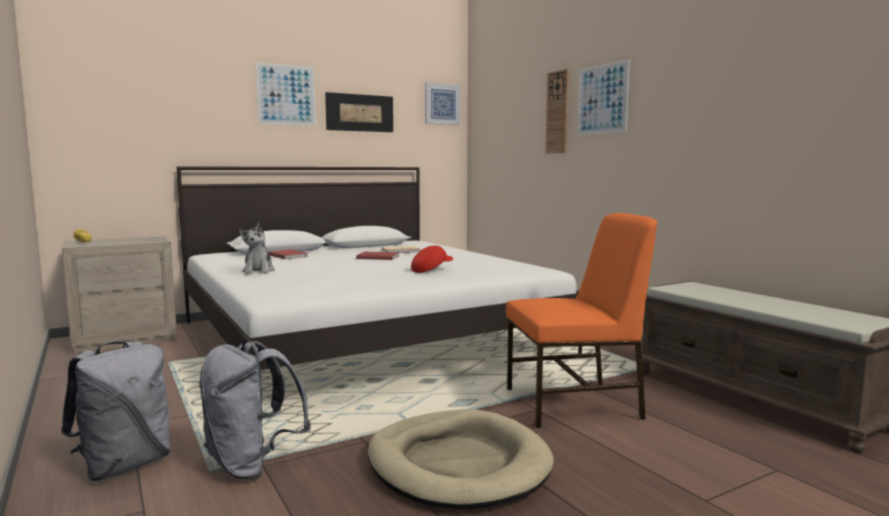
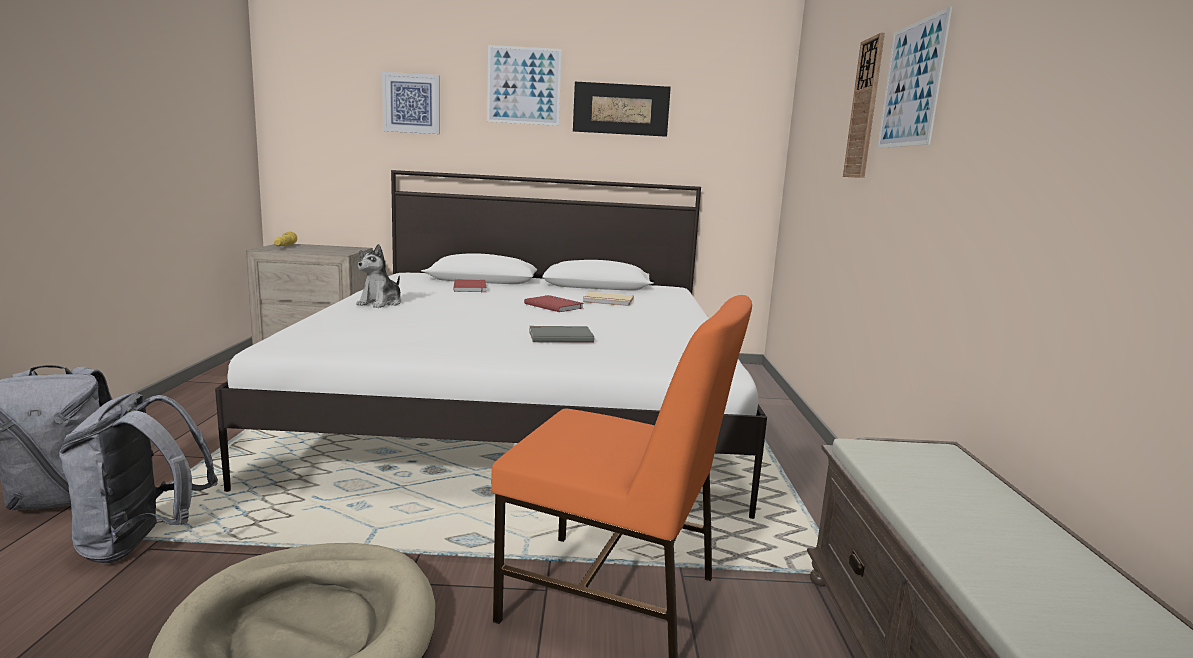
camera: 30 degrees right, 5 degrees up
(431, 270) = (560, 336): red cap -> grey book
(442, 104) = (749, 97): picture -> picture (411, 103)

